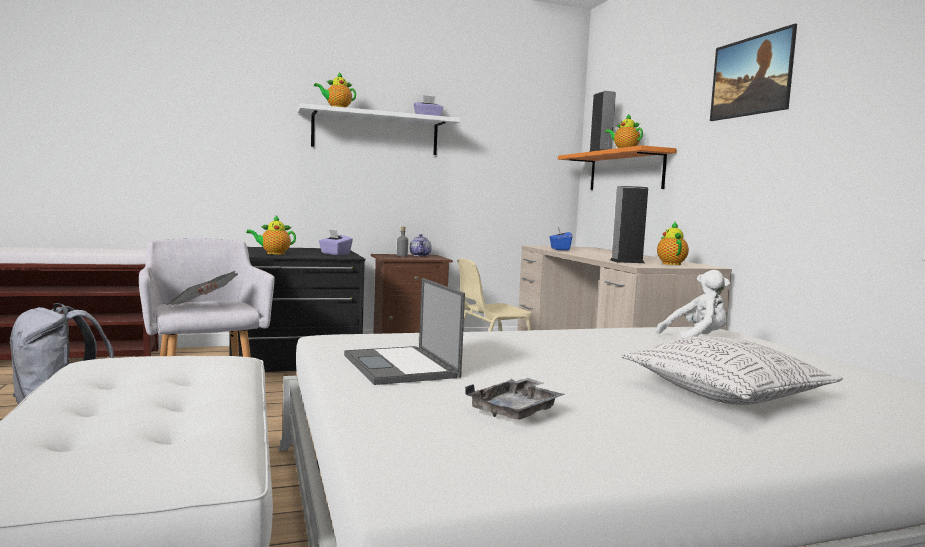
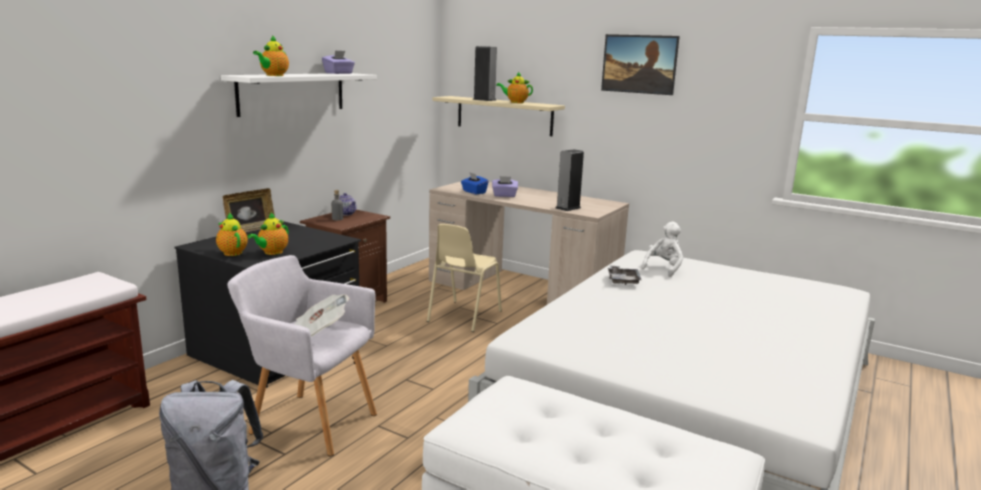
camera: 40 degrees left, 10 degrees up
(308, 248) = (250, 230): none -> picture frame
(335, 254) = (315, 237): purple tissue box -> purple tissue box (504, 195)
(401, 366) = (621, 351): laptop -> none
(516, 410) = (736, 362): grey tray -> grey tray (622, 280)
(625, 171) = (504, 115): orange shelf -> beige shelf
(670, 264) = (592, 204): teapot -> teapot (232, 252)
(725, 394) = (764, 314): pillow -> none

